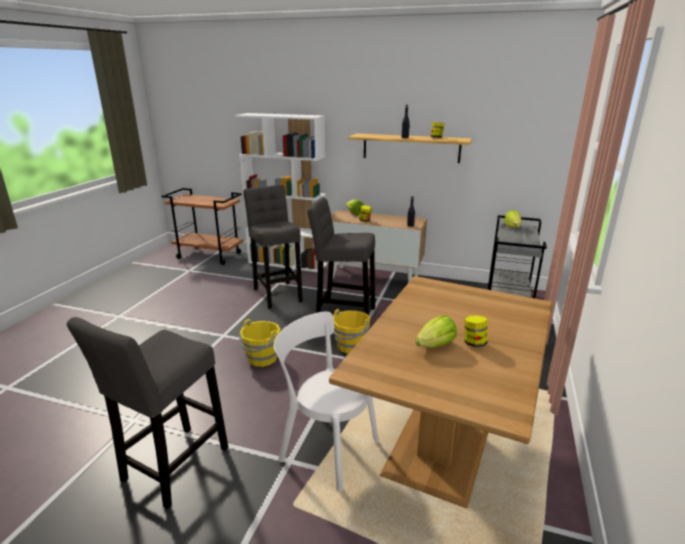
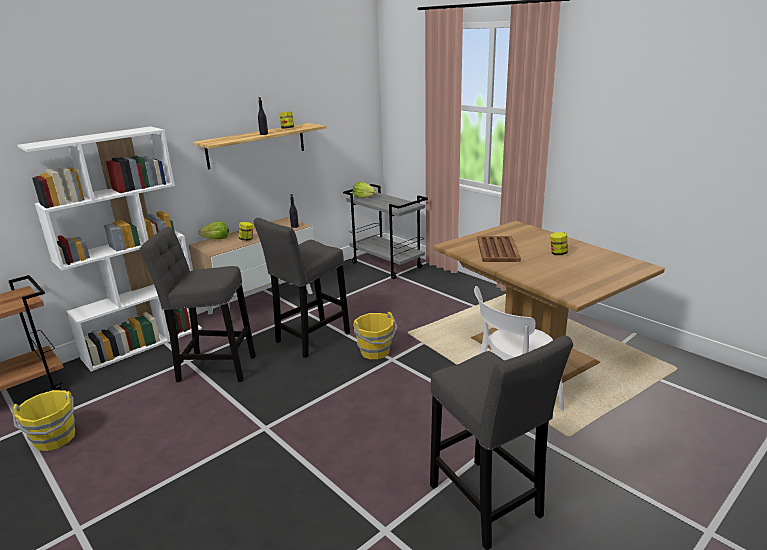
camera: 60 degrees left, 0 degrees up
(261, 358) = (345, 409): yellow bucket -> yellow bucket (55, 439)
(436, 345) = (554, 264): lettuce -> none
(441, 306) = (497, 249): none -> brown tray

